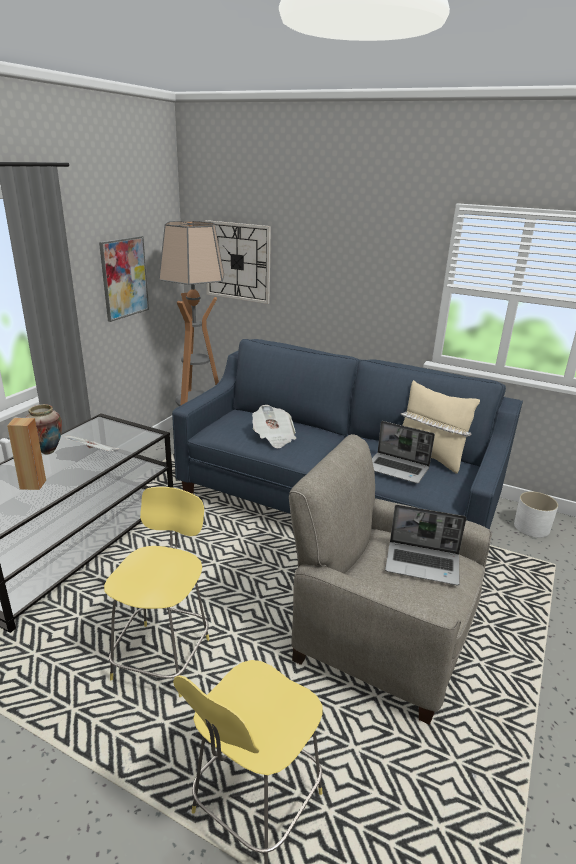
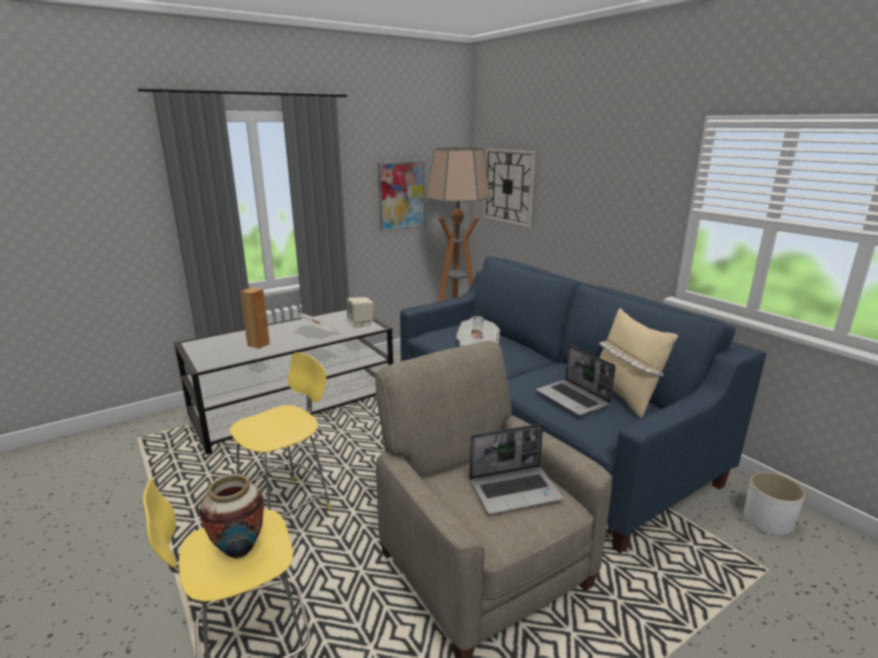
camera: 30 degrees right, 5 degrees down
(48, 452) = (291, 325): vase -> vase (239, 552)
(129, 433) = (361, 323): none -> beige speaker
(423, 564) = (515, 490): laptop -> laptop turned 60 degrees counterclockwise

